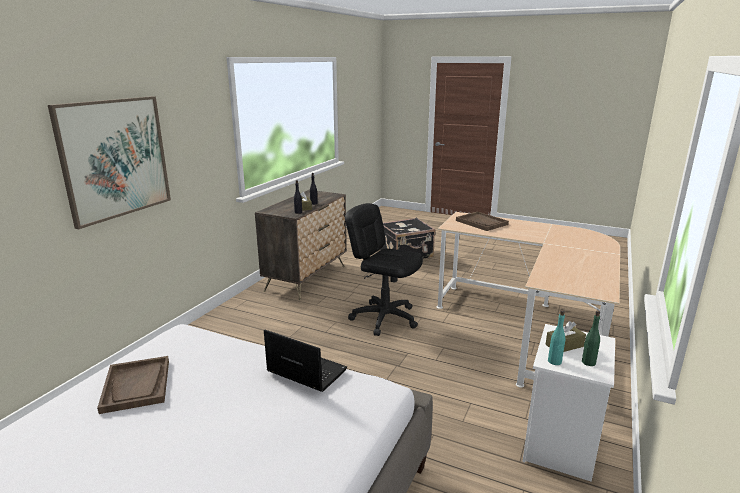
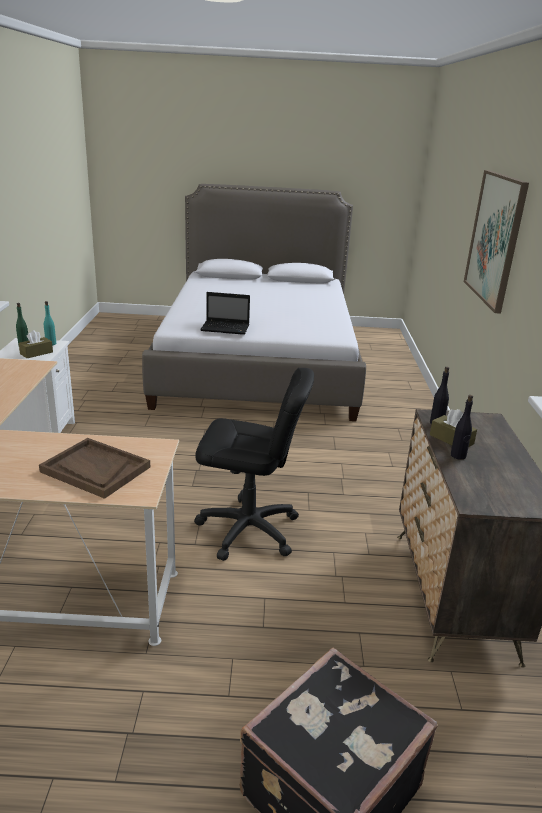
camera: 155 degrees right, 5 degrees up
(136, 385) = (314, 317): brown tray -> none

